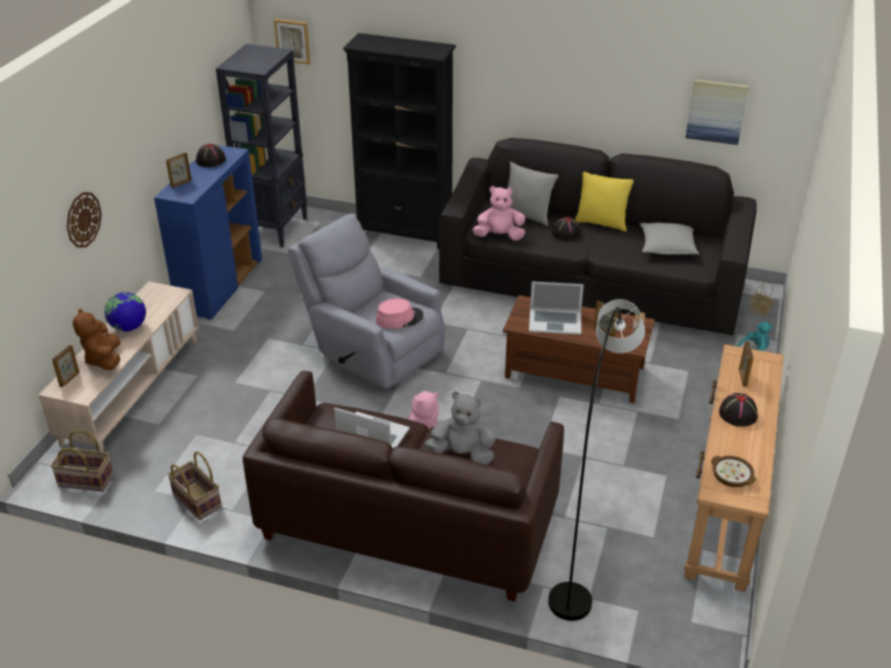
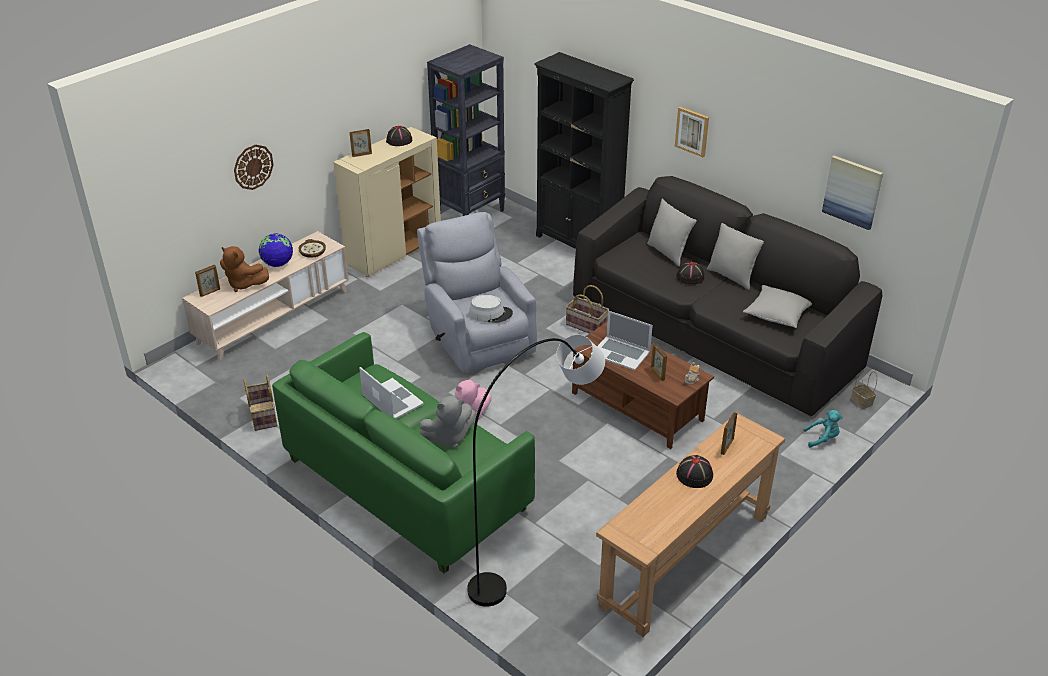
camera: 25 degrees right, 0 degrees up
(85, 481) = (197, 375): basket -> basket (586, 326)
(104, 360) = (243, 284): brown plush toy -> brown plush toy turned 75 degrees counterclockwise
(220, 286) = (394, 251): blue cabinet -> beige cabinet
(292, 41) = (510, 49): picture -> picture (692, 131)
(399, 318) = (490, 313): pink hat -> grey hat
(407, 522) = (405, 484): brown sofa -> green sofa
(462, 454) = (448, 437): grey plush toy -> grey plush toy turned 120 degrees clockwise
(499, 236) = (627, 265): pink plush toy -> none
(601, 223) = (732, 276): yellow pillow -> grey pillow
(732, 475) = (643, 523): bowl -> bowl (313, 251)

